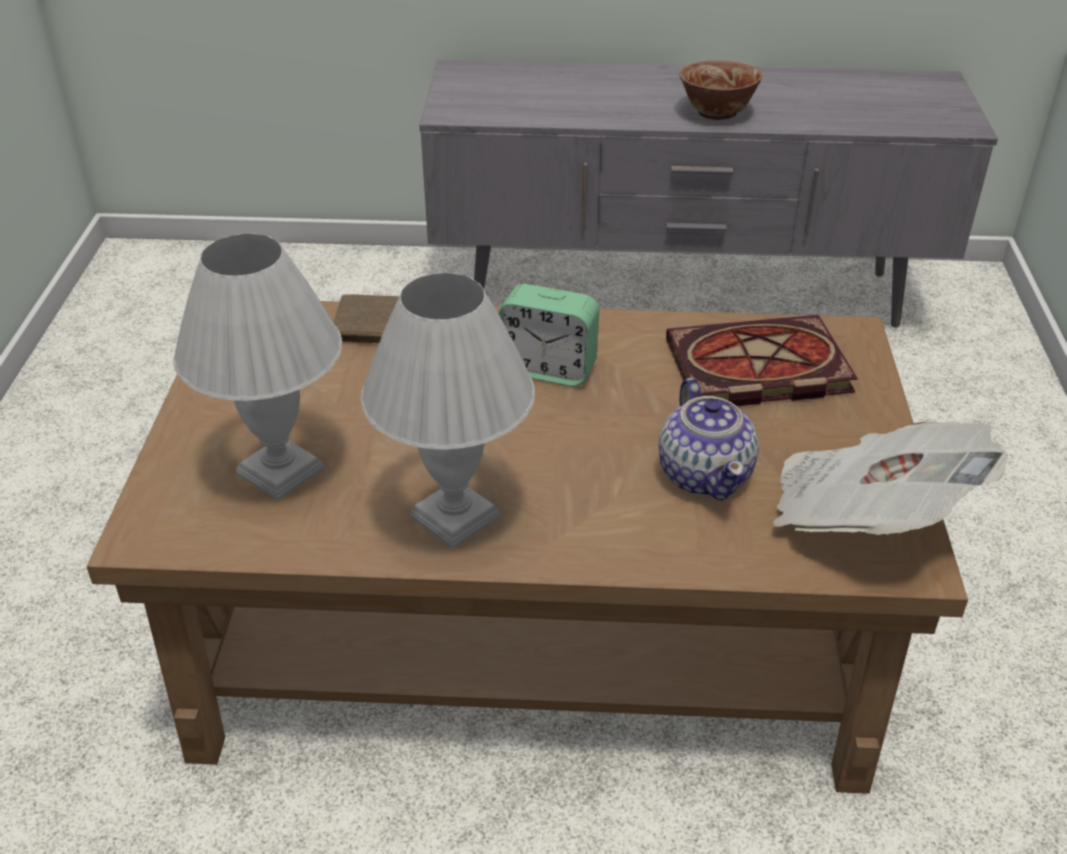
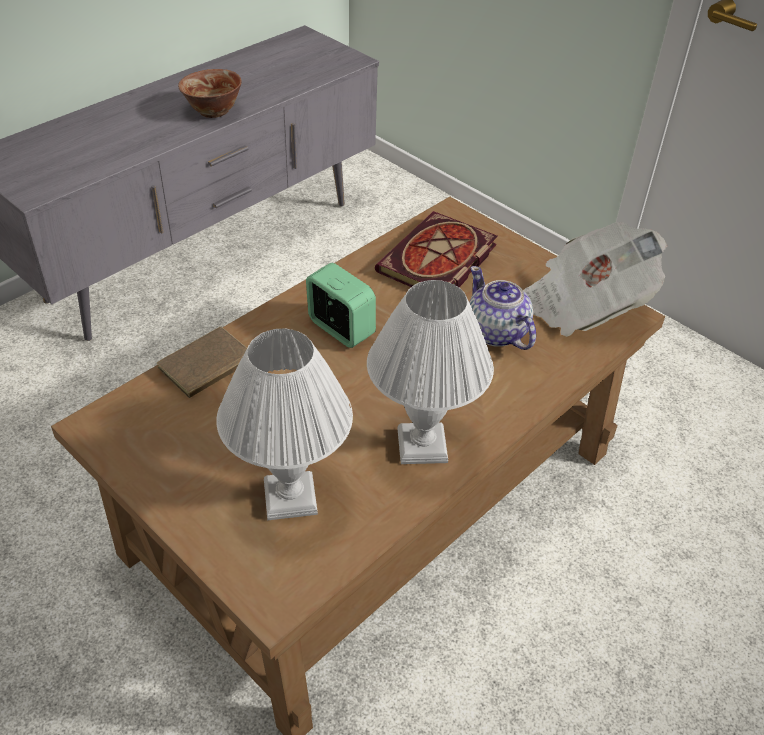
camera: 50 degrees left, 5 degrees up
(548, 369) = (340, 329): alarm clock -> alarm clock turned 105 degrees counterclockwise
(705, 474) = (496, 333): teapot -> teapot turned 150 degrees counterclockwise

